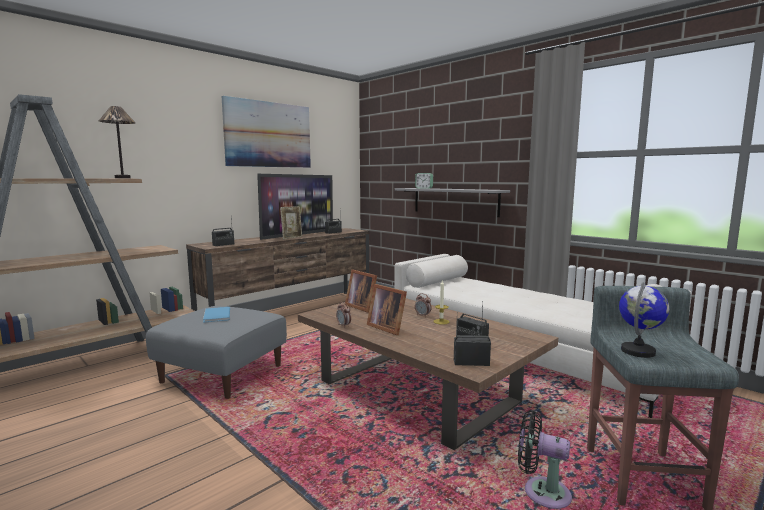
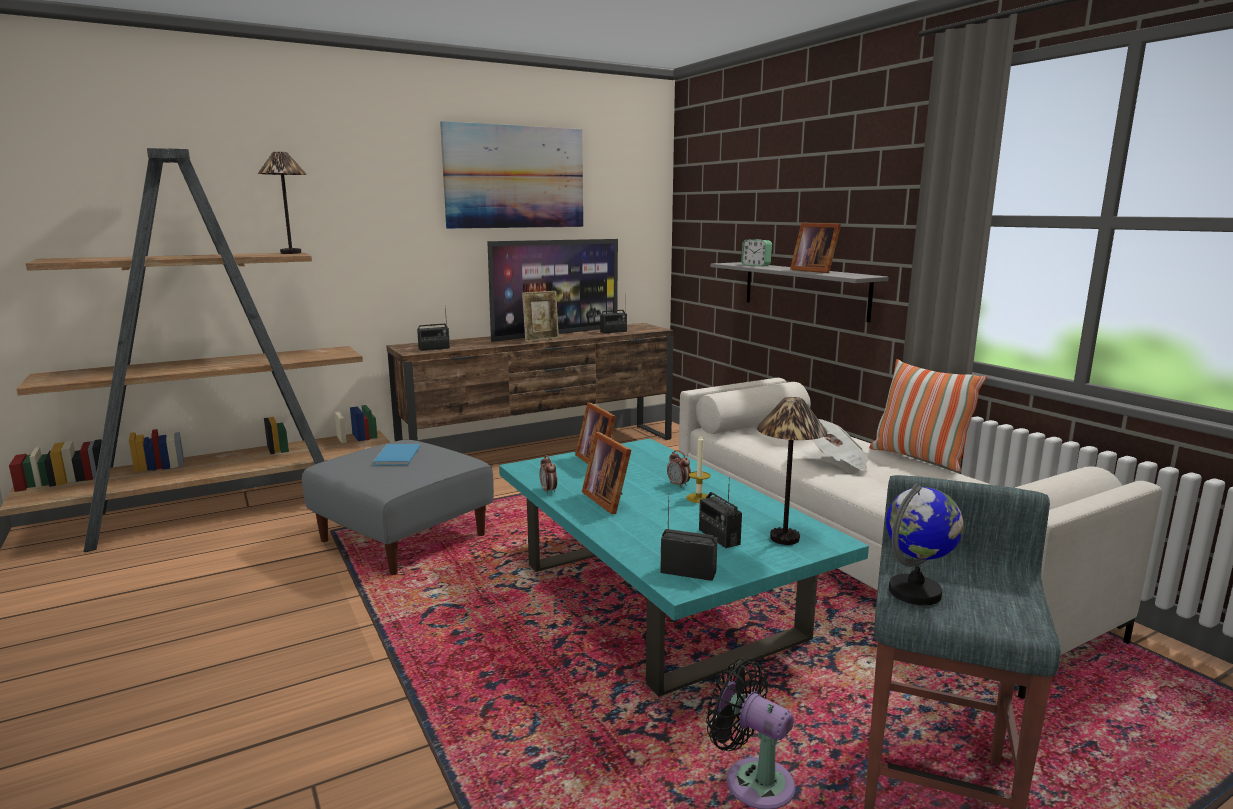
camera: 15 degrees right, 5 degrees up
(419, 391) = (660, 600): brown coffee table -> turquoise coffee table
(464, 189) = (814, 271): none -> picture frame
(502, 296) = (835, 461): none -> newspaper
(509, 338) = (784, 538): none -> table lamp
(543, 291) = (918, 458): none -> pillow

